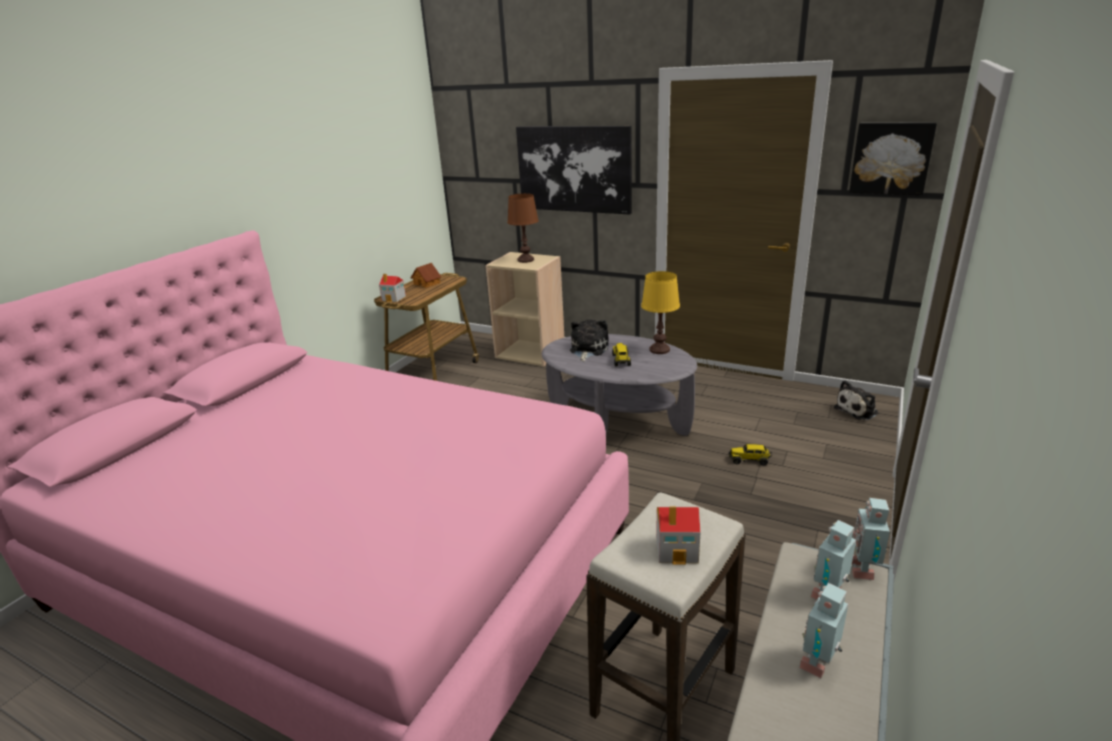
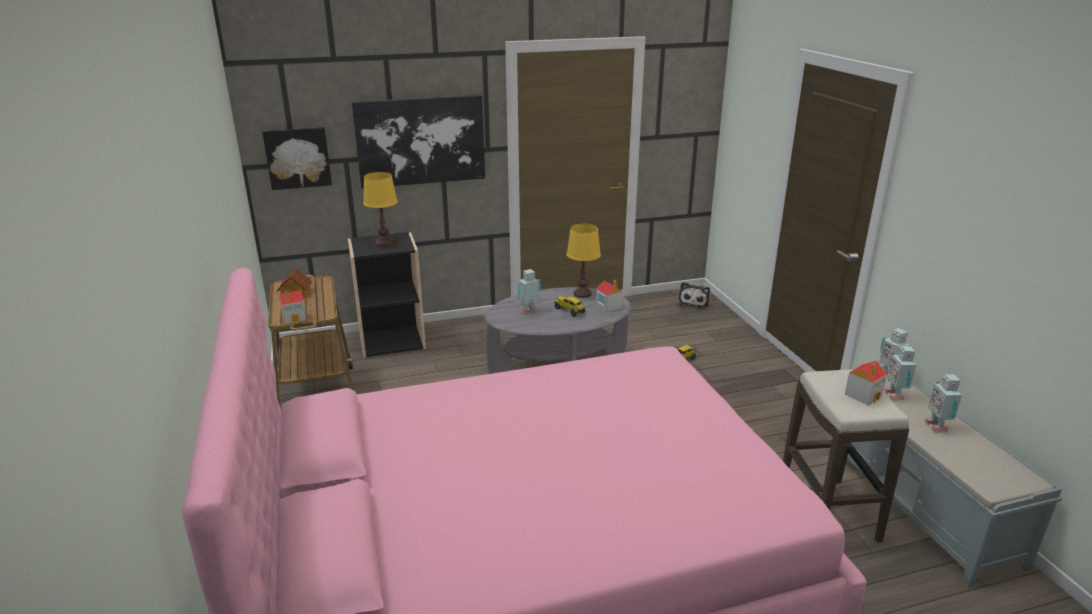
camera: 45 degrees left, 0 degrees up
(526, 260) = (384, 242): brown table lamp -> yellow table lamp
(531, 352) = (393, 340): beige bookcase -> black bookcase
(587, 349) = (529, 311): plush toy -> toy robot
(663, 368) = (608, 306): none -> toy house
(891, 158) = (687, 108): picture -> picture (298, 157)

